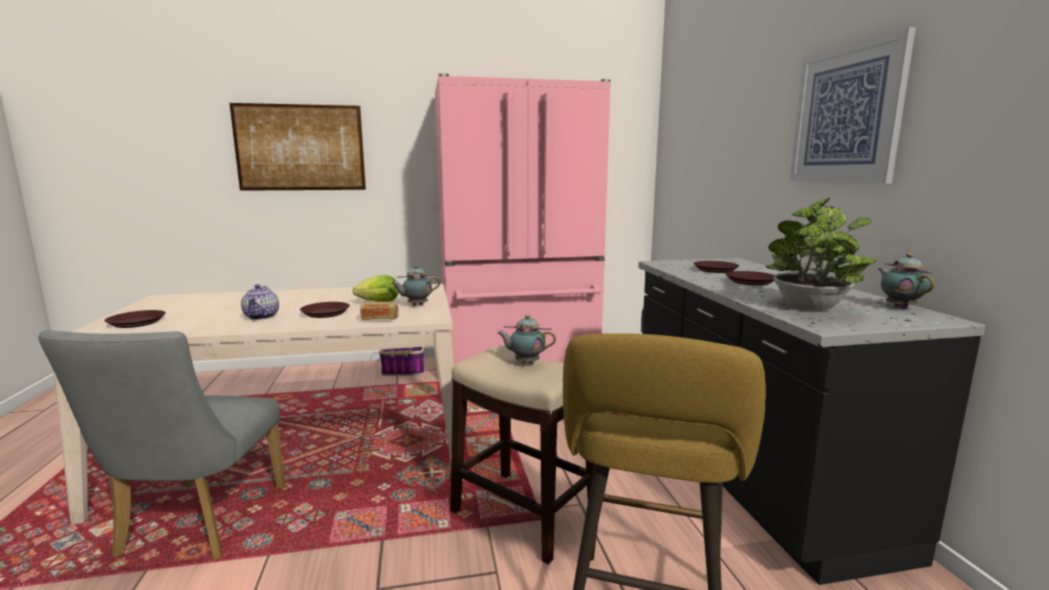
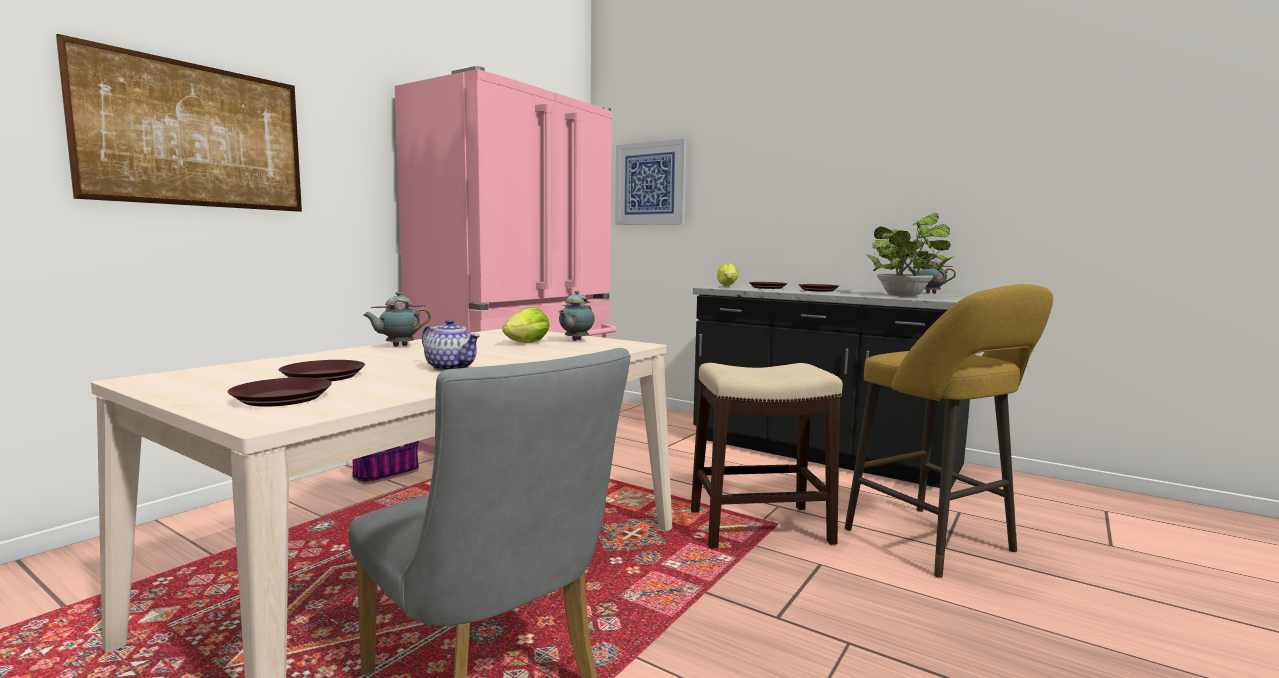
camera: 45 degrees left, 5 degrees down
(325, 313) = (515, 356): brown plate -> brown plate (323, 377)
(379, 319) = (594, 351): bread -> none
(525, 362) = (759, 369): teapot -> teapot (398, 346)
(686, 262) = (728, 286): none -> lettuce
(846, 115) = (848, 163): picture -> picture (650, 184)

